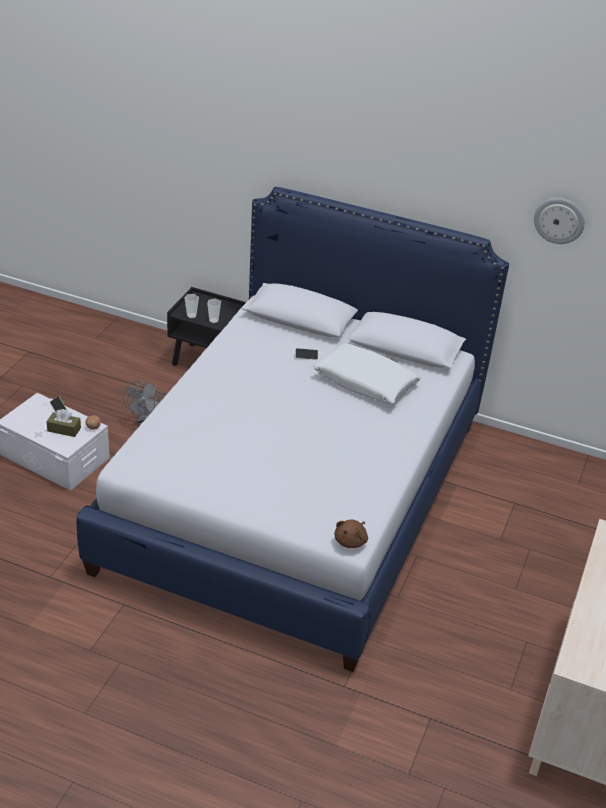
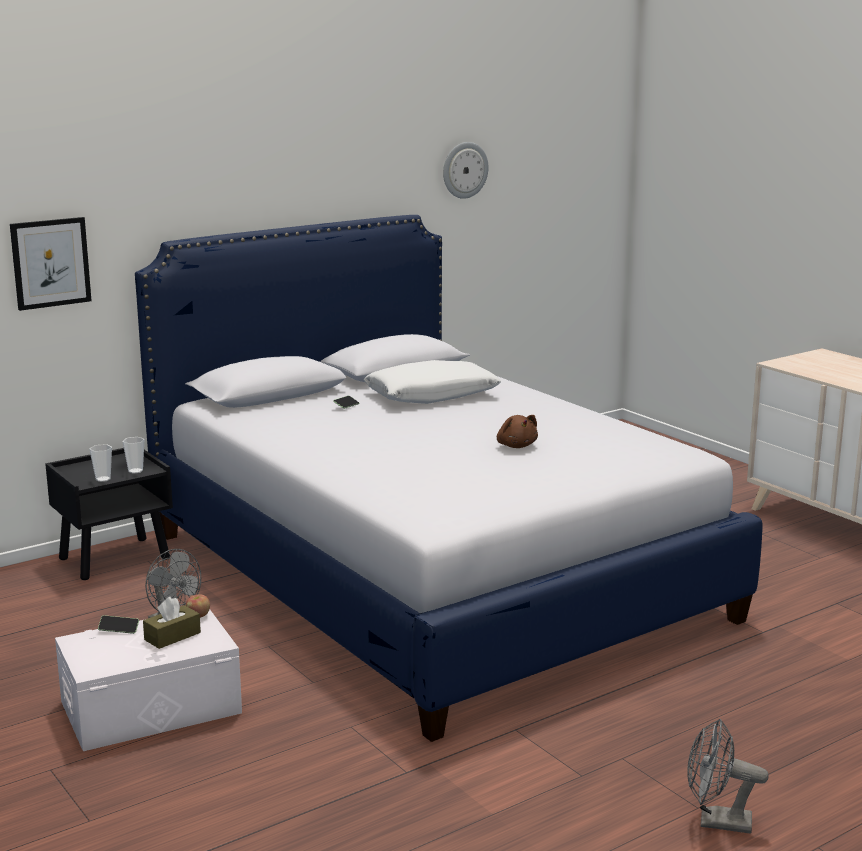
camera: 55 degrees left, 20 degrees down
(73, 726) = (716, 822): none -> grey fan
(210, 171) = (50, 263): none -> picture
(351, 541) = (692, 454): brown plush toy -> brown plush toy (516, 446)

